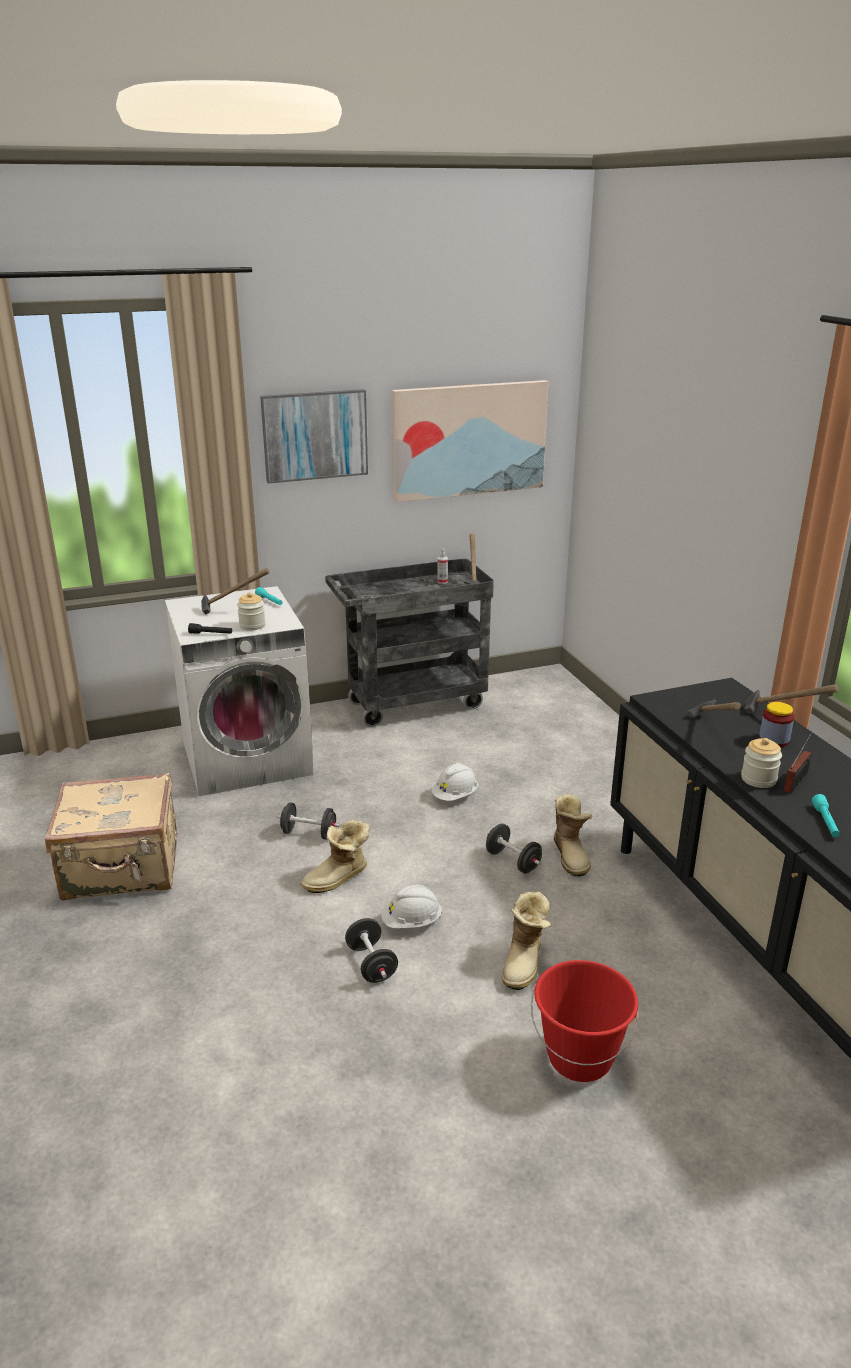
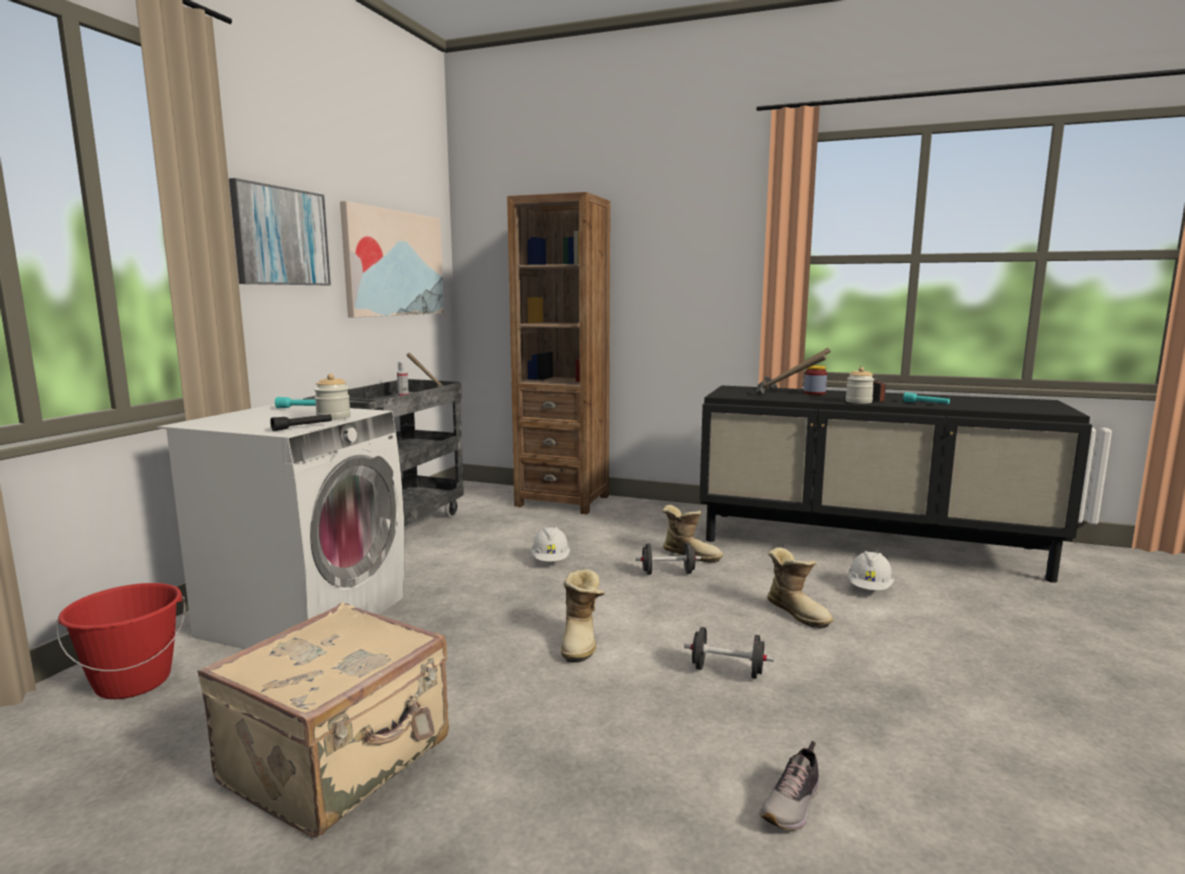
camera: 50 degrees left, 15 degrees down
(228, 1057) = (793, 805): none -> shoe
(233, 611) = (279, 416): hammer -> none
(309, 833) = (489, 631): black dumbbell -> none
(411, 922) = (691, 634): white hard hat -> white hard hat (869, 588)
(580, 1058) = (927, 634): red bucket -> red bucket (133, 682)
(594, 732) = (562, 501): none -> brown bookcase

